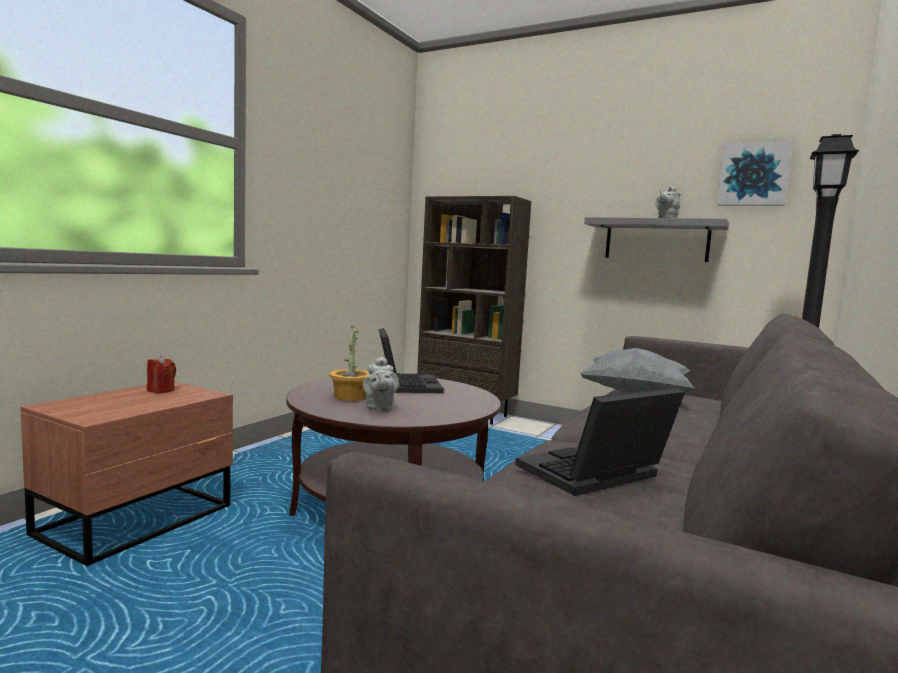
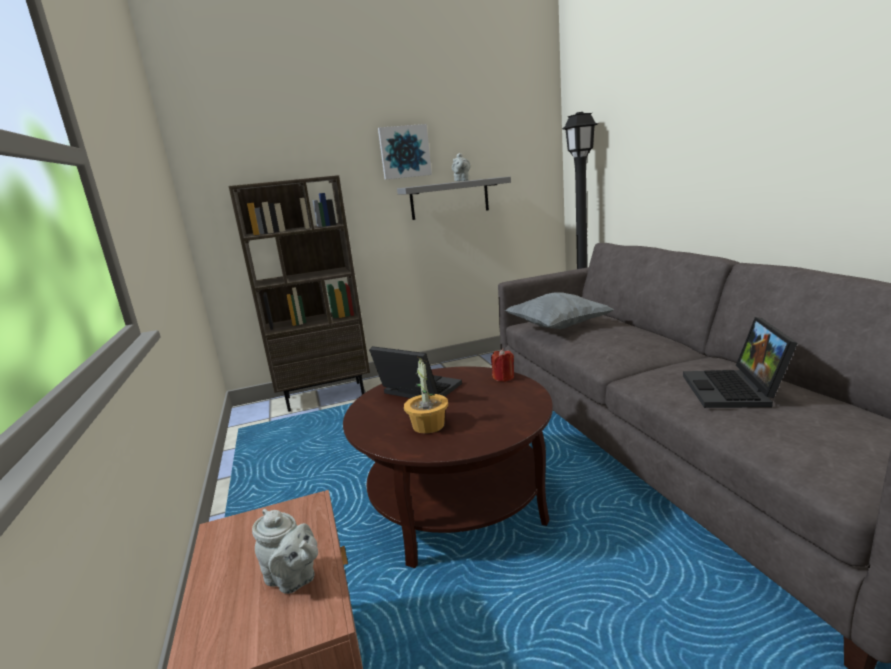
camera: 45 degrees left, 10 degrees up
(161, 390) = (245, 539): red candle -> red candle (503, 377)
(379, 408) = (480, 421): grey teapot -> grey teapot (293, 579)
(753, 175) = (506, 139): picture -> picture (404, 152)

